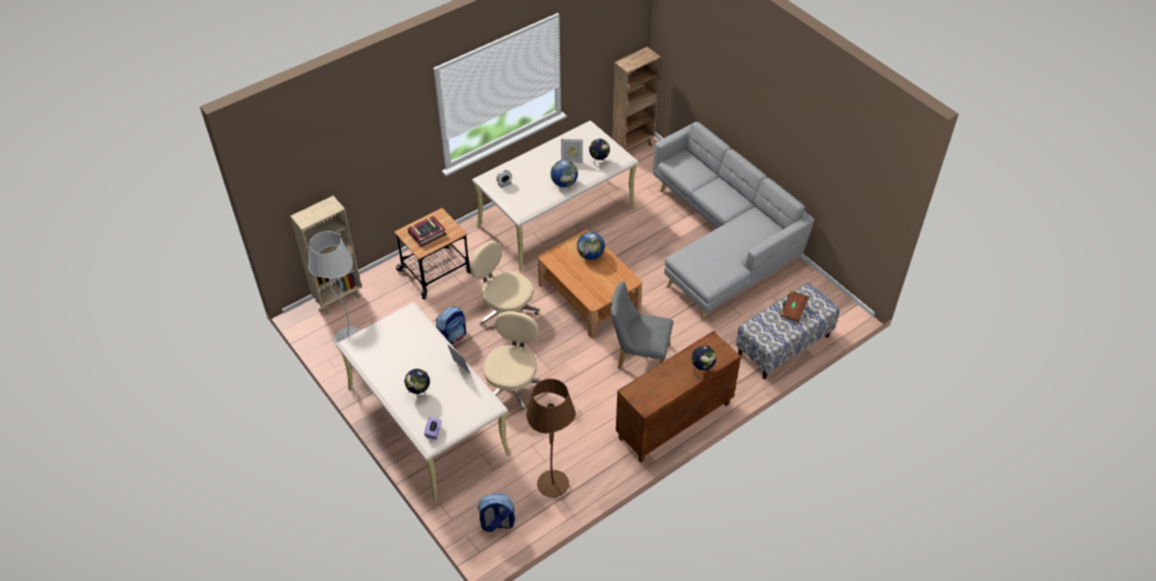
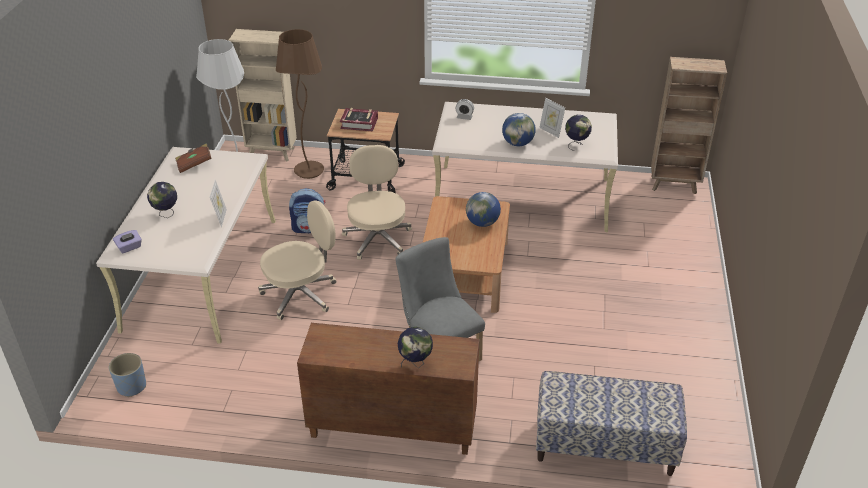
camera: 45 degrees right, 10 degrees down
(497, 523) = (131, 386): backpack -> blue planter
(553, 484) = (215, 393): brown floor lamp -> brown floor lamp (309, 171)
(721, 244) = (658, 311): grey sofa -> none
(792, 310) = (624, 397): brown book -> brown book (194, 164)

